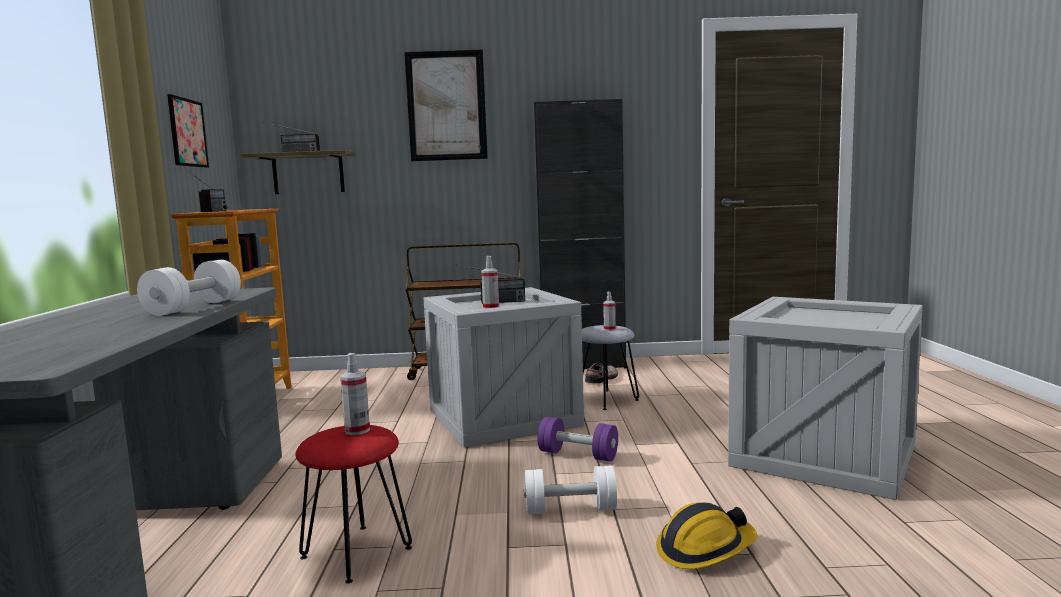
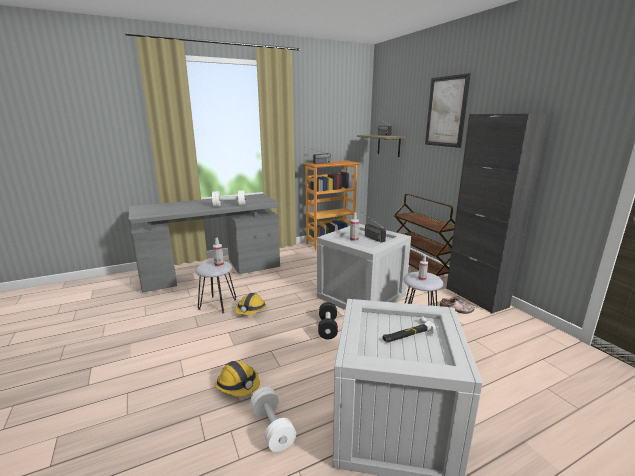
camera: 65 degrees right, 10 degrees up
(187, 132) = (327, 127): picture -> none
(357, 553) = (217, 304): red stool -> grey stool
(440, 513) = (251, 310): none -> hard hat
(570, 509) = (266, 339): white dumbbell -> white dumbbell (272, 427)
(578, 455) = (327, 328): purple dumbbell -> black dumbbell
(820, 316) = (408, 334): none -> hammer

